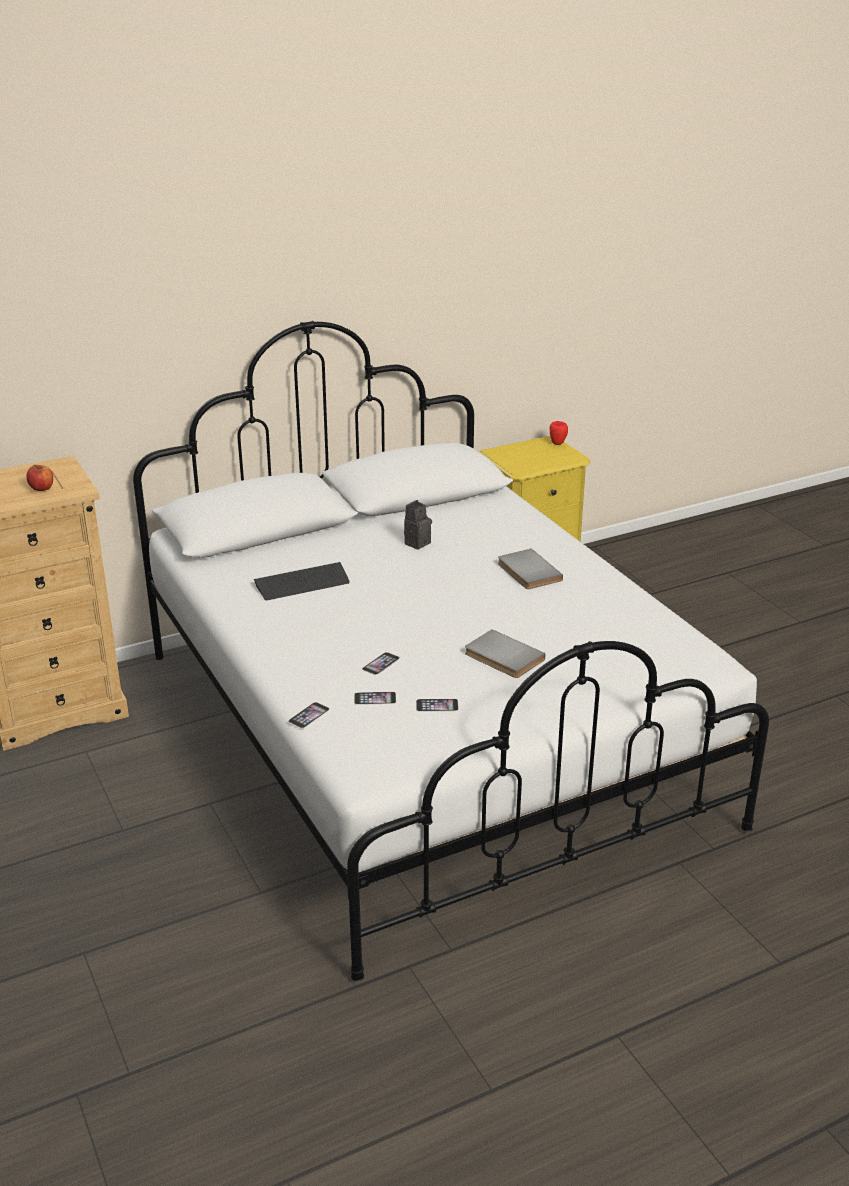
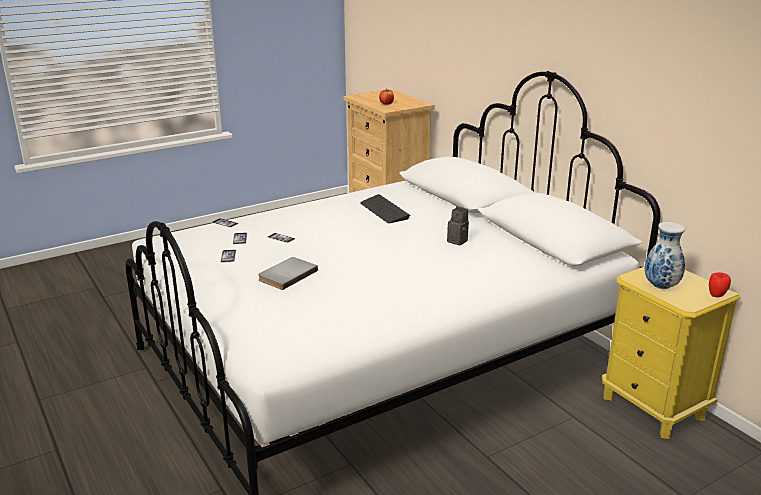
camera: 85 degrees right, 5 degrees down
(527, 572) = (421, 282): grey book -> none
(538, 461) = (660, 286): none -> vase

